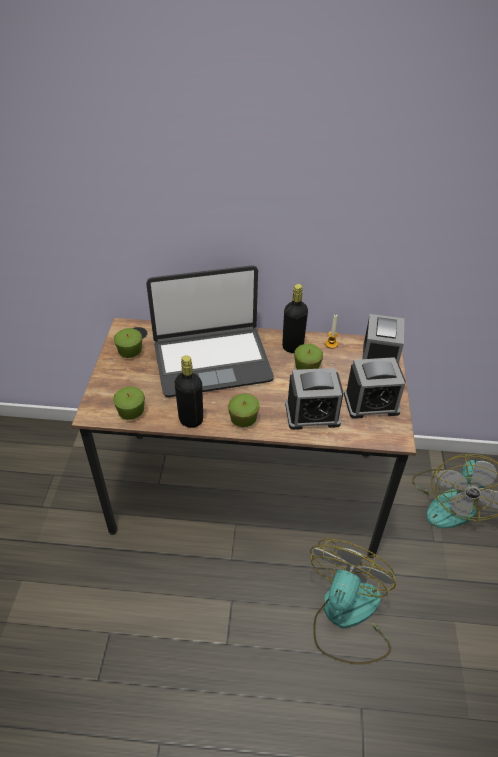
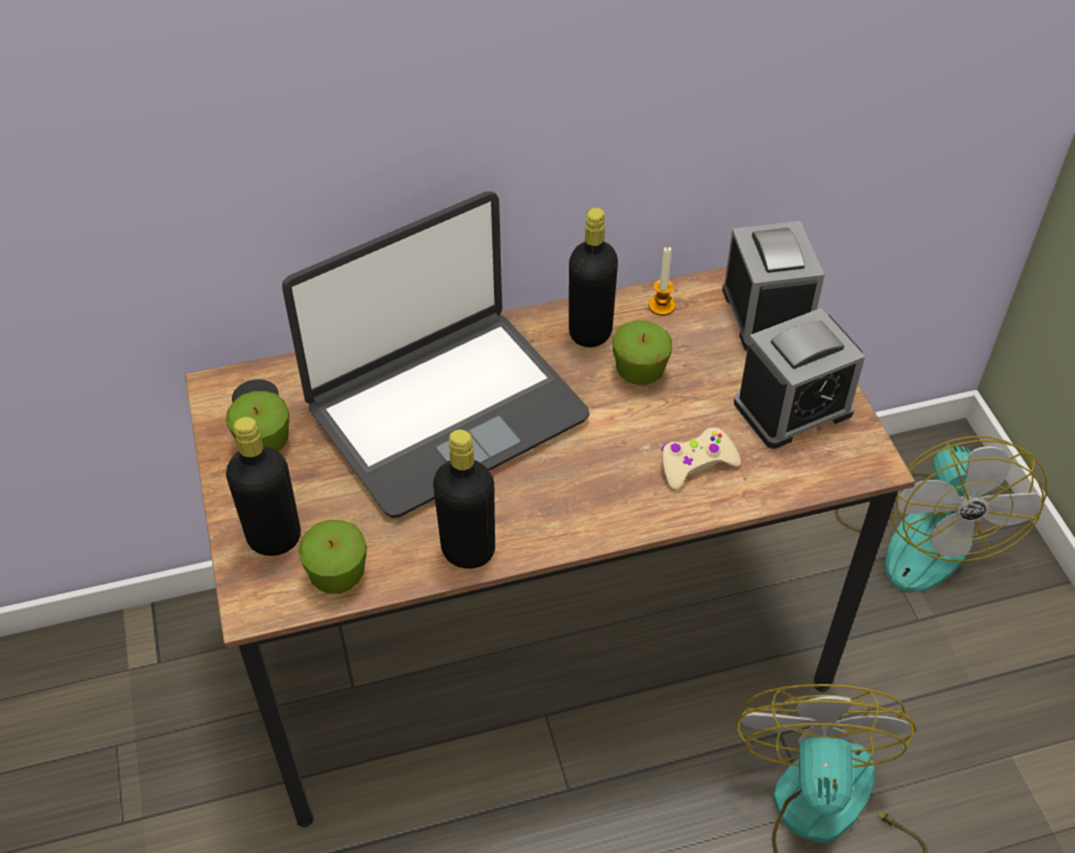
camera: 20 degrees left, 5 degrees up
(114, 390) = (274, 538): none -> black bottle
(243, 420) = (572, 517): apple -> none
(312, 414) = (696, 464): alarm clock -> beige game controller

